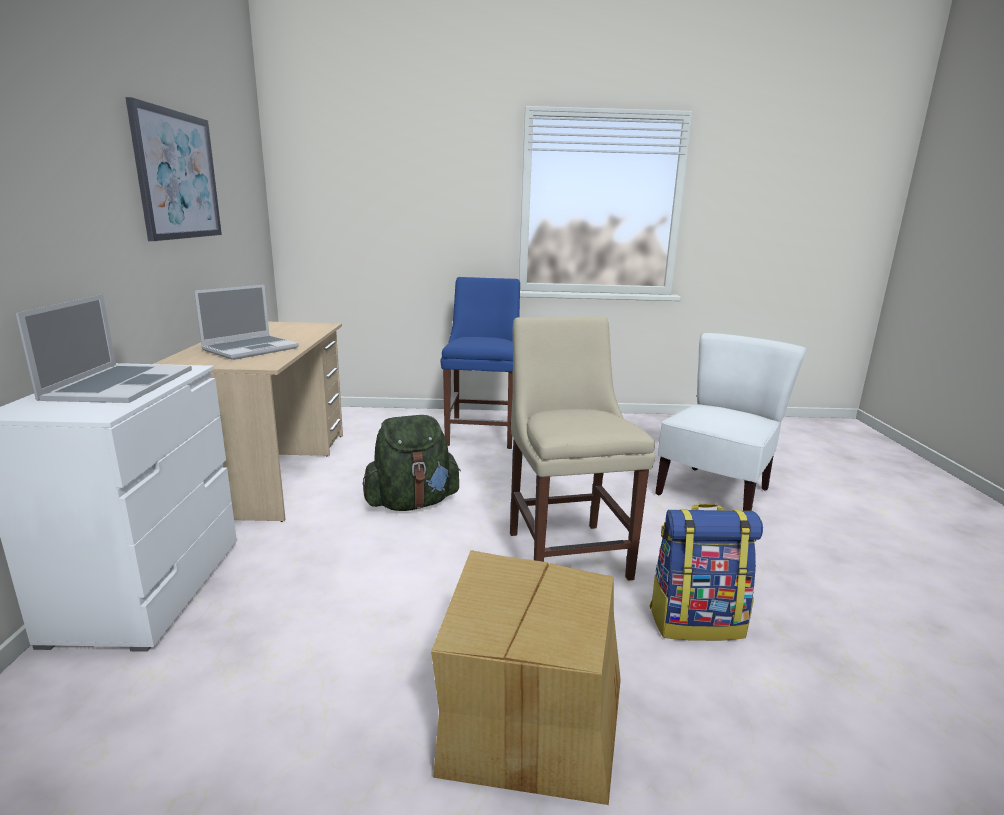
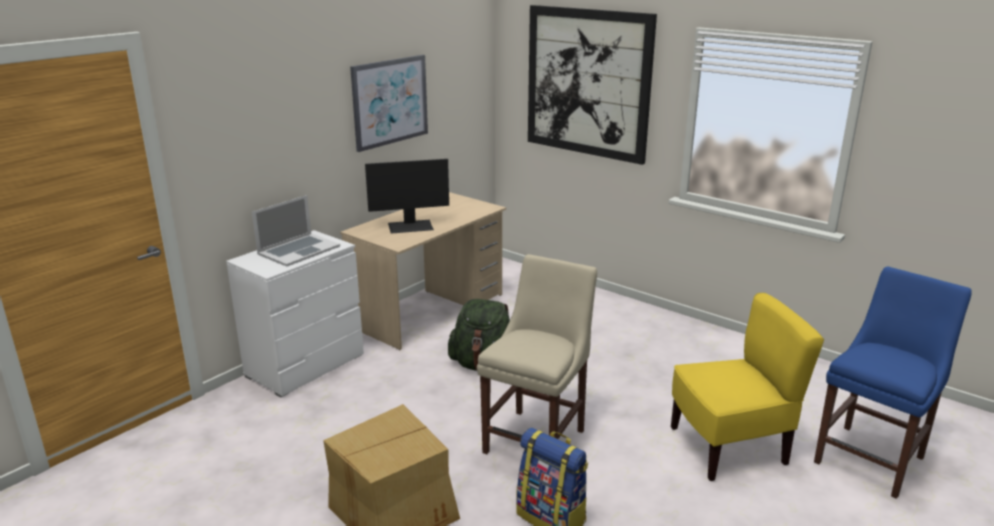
camera: 40 degrees right, 5 degrees up
(251, 349) = (411, 226): laptop -> monitor
(399, 177) = (588, 83): none -> picture
(482, 432) = (609, 324): blue chair -> blue chair (872, 457)
(715, 493) = (729, 447): white chair -> yellow chair

